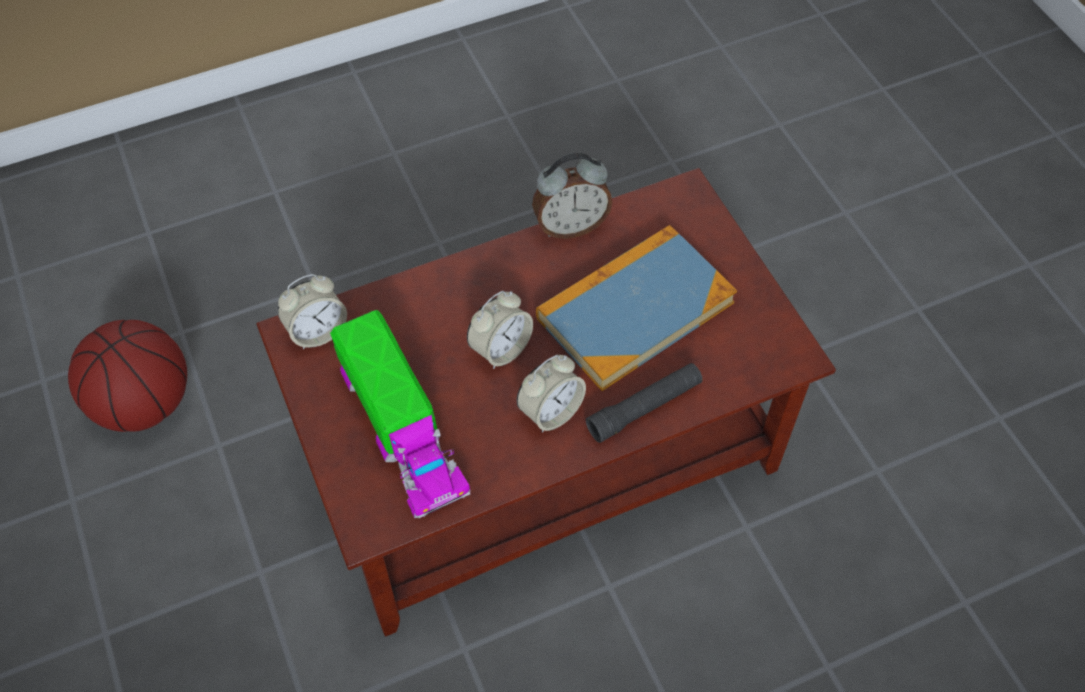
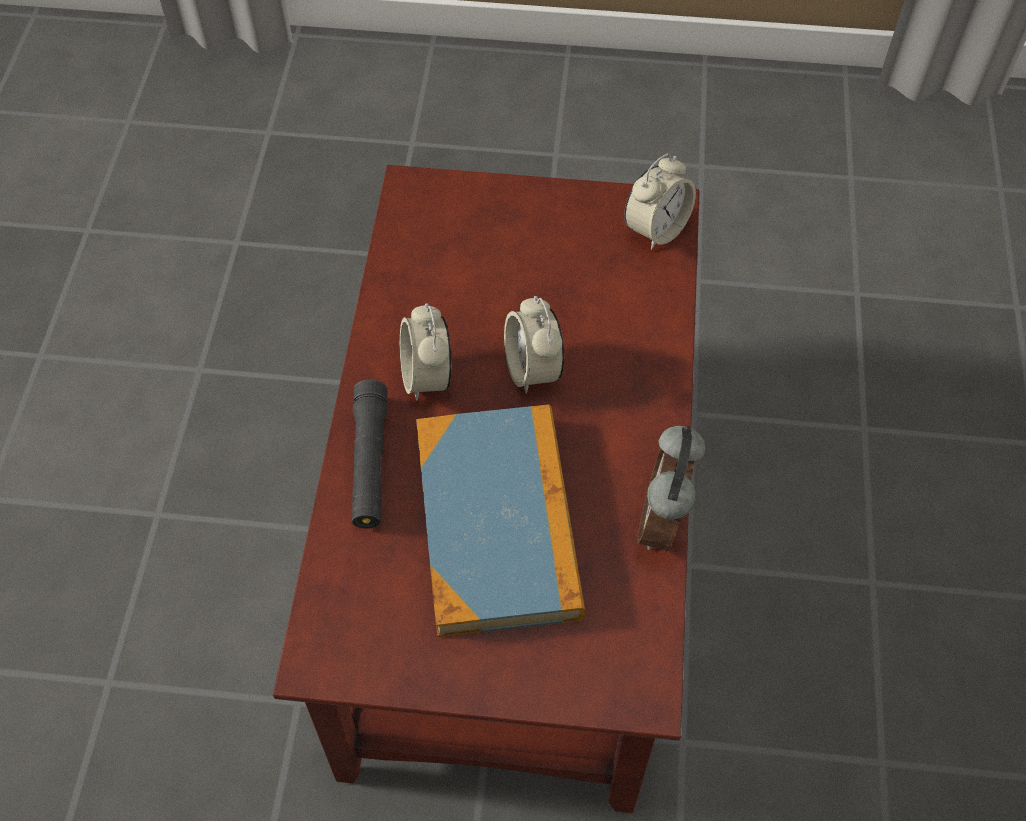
camera: 120 degrees right, 0 degrees up
(146, 403) = (780, 242): basketball -> none
(317, 331) = (656, 229): alarm clock -> alarm clock turned 135 degrees counterclockwise
(402, 429) = (494, 251): toy truck -> none

